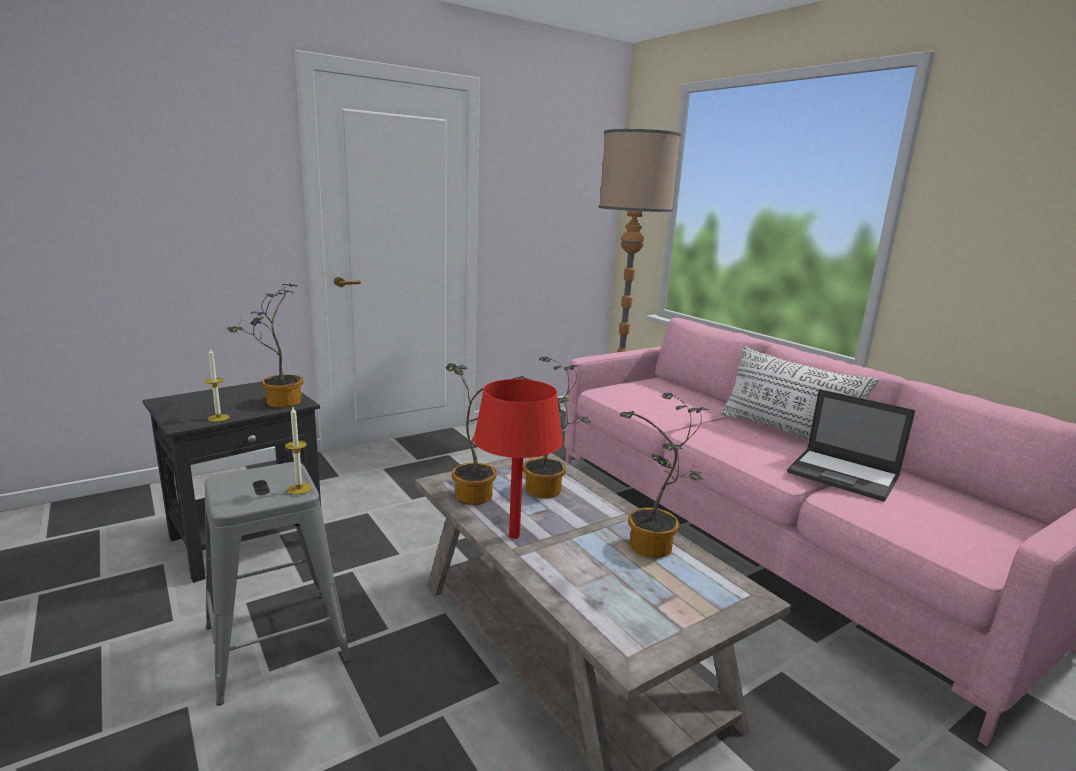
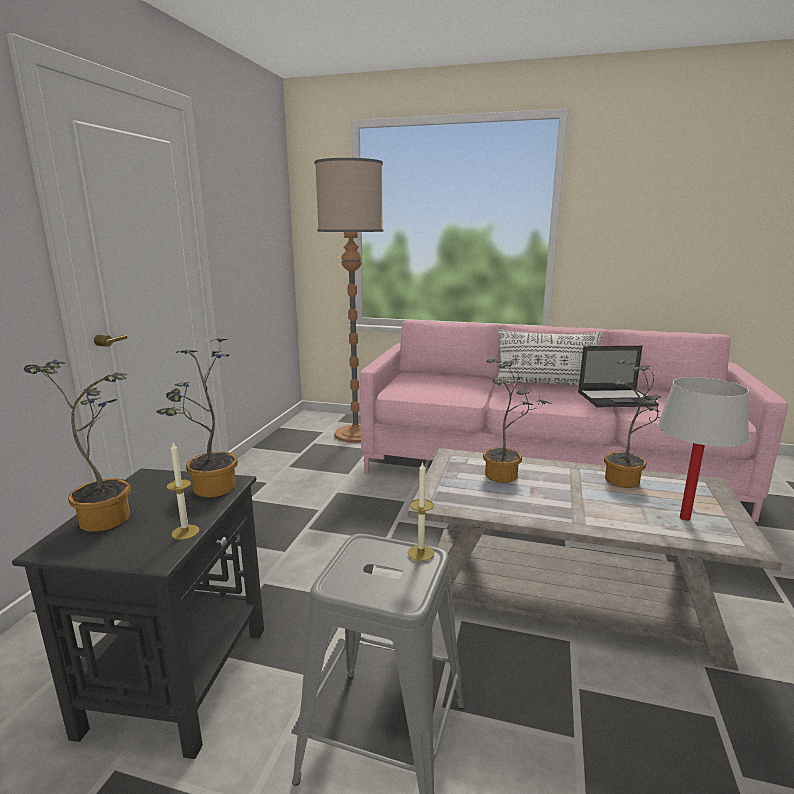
camera: 40 degrees left, 0 degrees up
(477, 493) = (471, 498): potted plant -> potted plant (107, 516)
(514, 535) = (555, 513): red table lamp -> none
(628, 603) = (684, 518): none -> white table lamp

